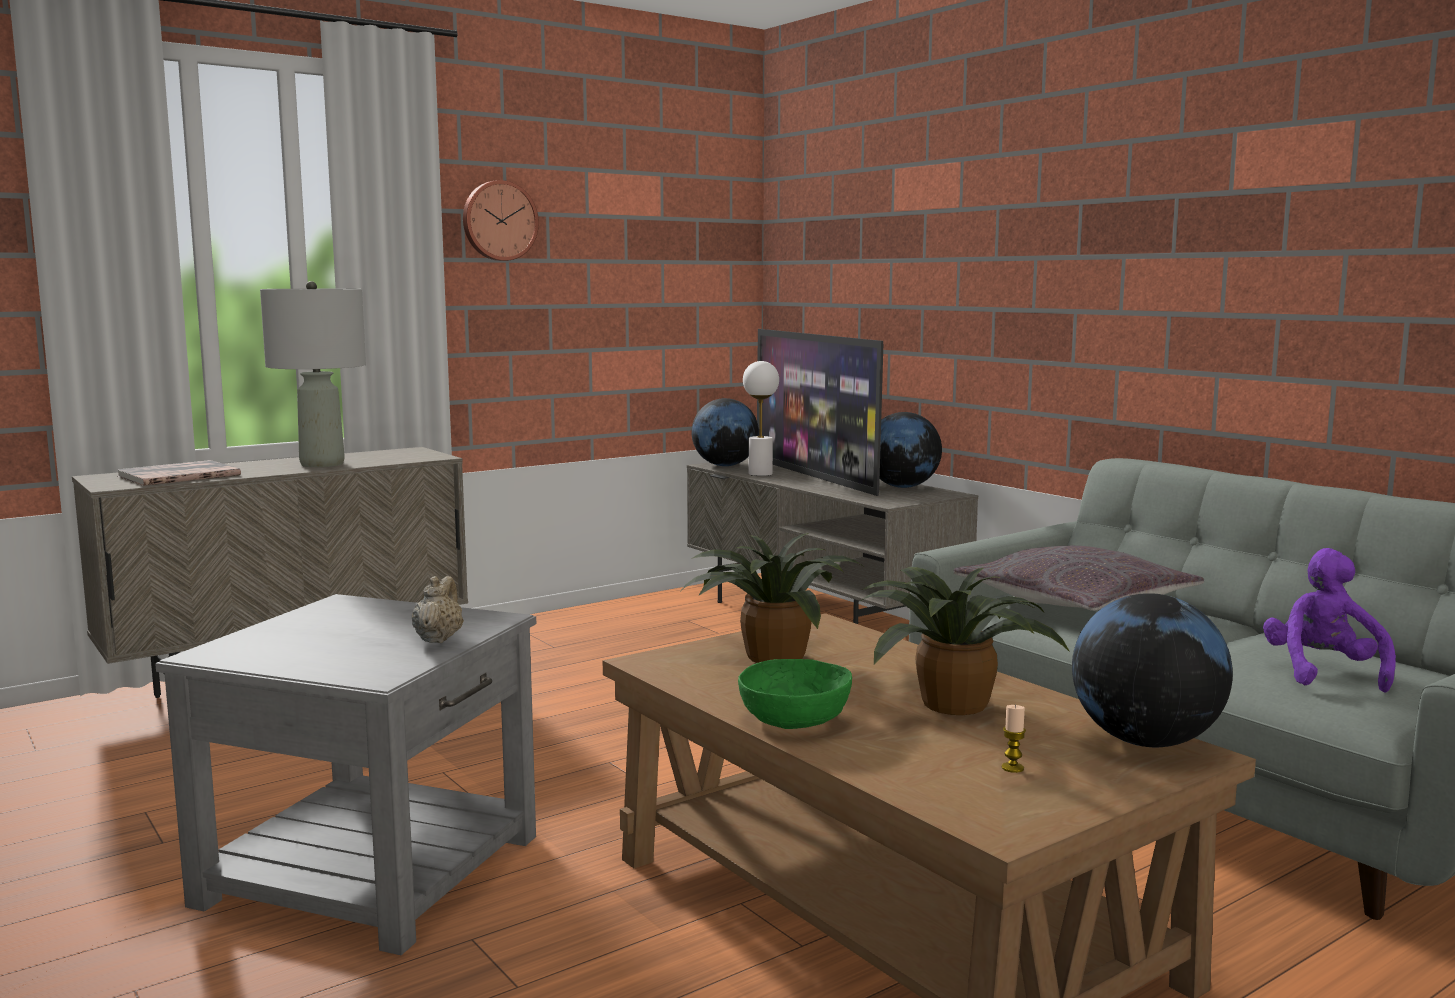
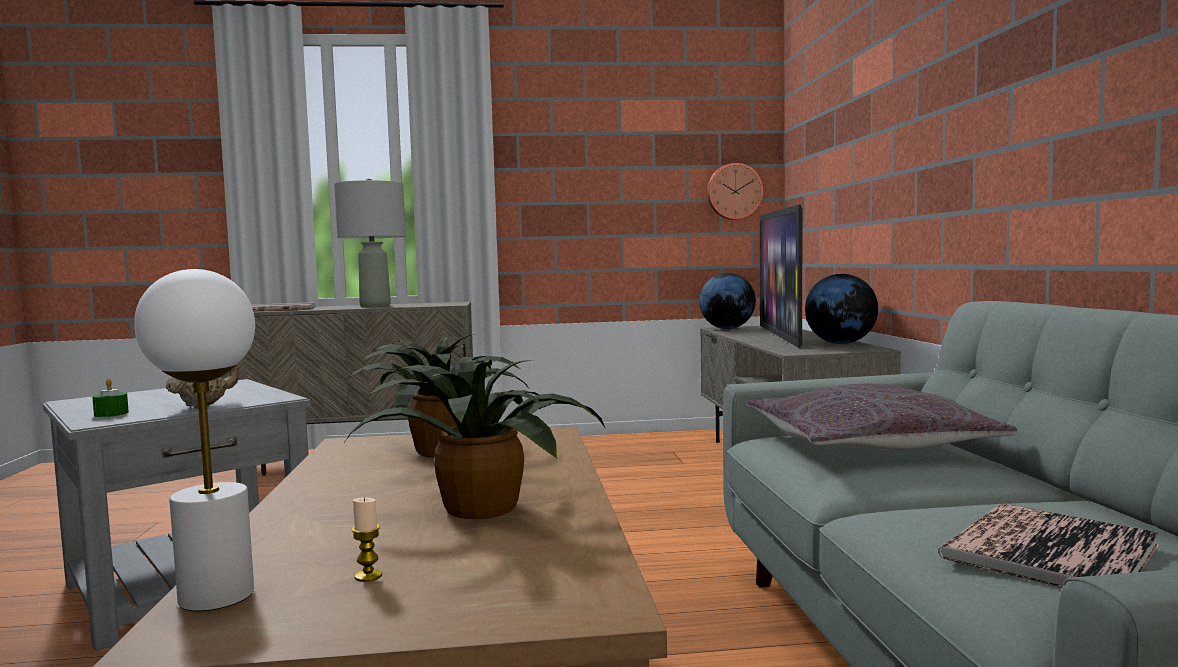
camera: 30 degrees right, 5 degrees down
(354, 665) = (111, 414): none -> green candle
(499, 221) = (545, 139): wall clock -> wall clock (734, 191)
(760, 474) = (740, 333): white table lamp -> white table lamp (215, 596)
(794, 720) = (319, 498): green bowl -> none
(1146, 741) = (577, 579): globe -> none
(1323, 672) = (1049, 551): purple plush toy -> book

